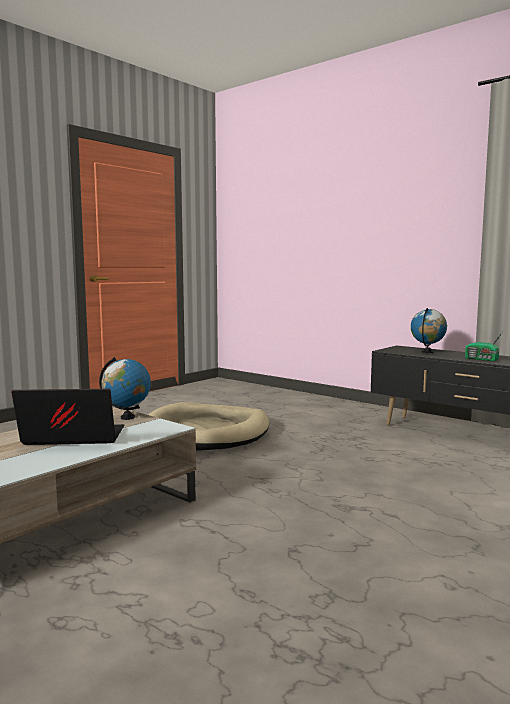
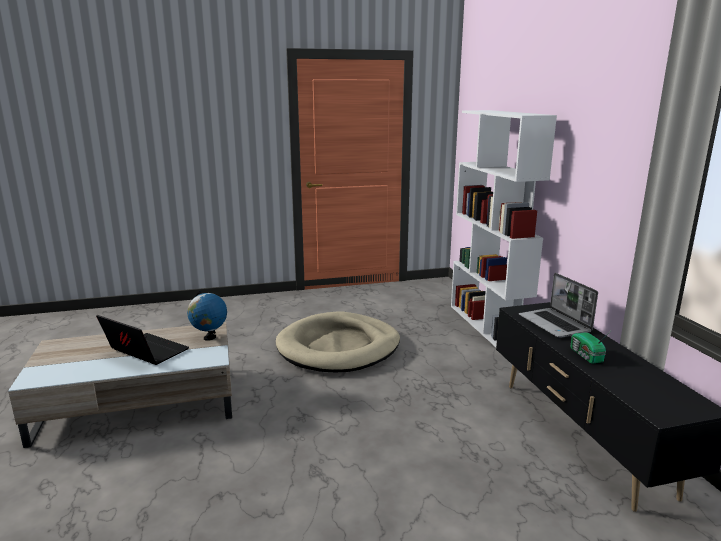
camera: 35 degrees right, 10 degrees up
(306, 397) = (488, 325): none -> white bookcase
(427, 352) = (555, 324): globe -> laptop

